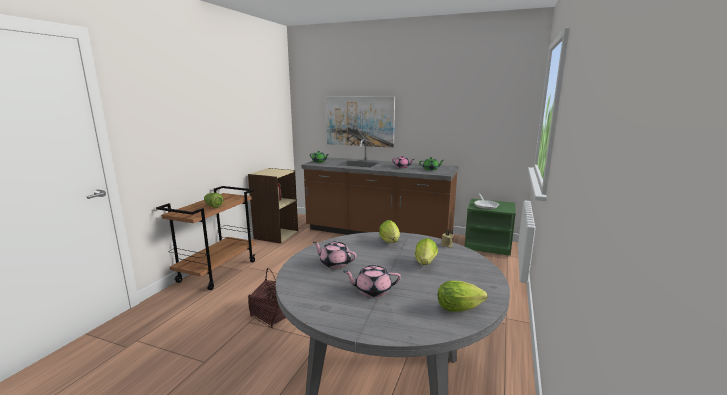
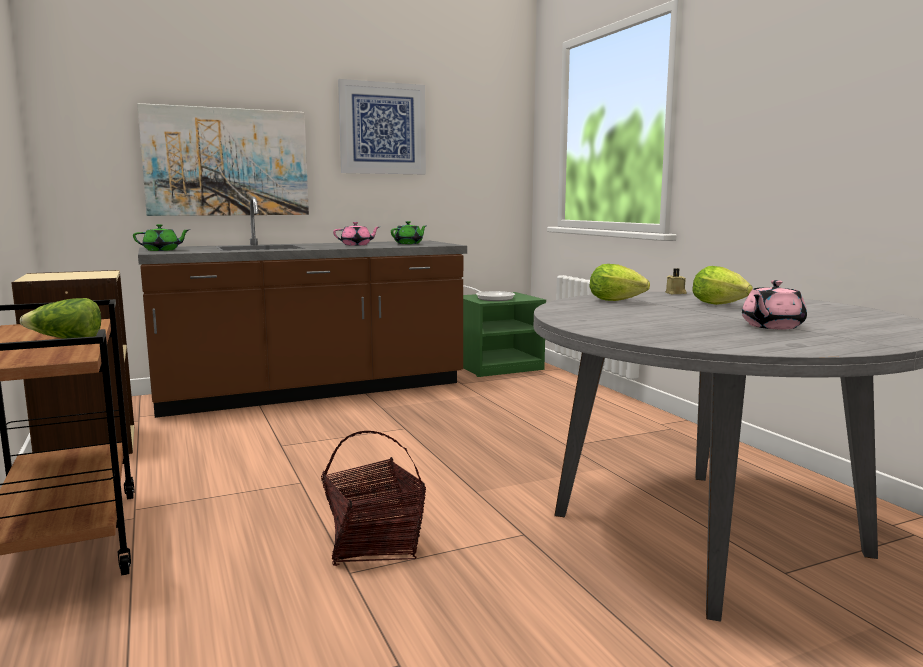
camera: 45 degrees left, 5 degrees down
(334, 263) = (644, 322): pink teapot -> none
(436, 103) = (382, 128): none -> picture
(461, 309) = (870, 317): lettuce -> none

